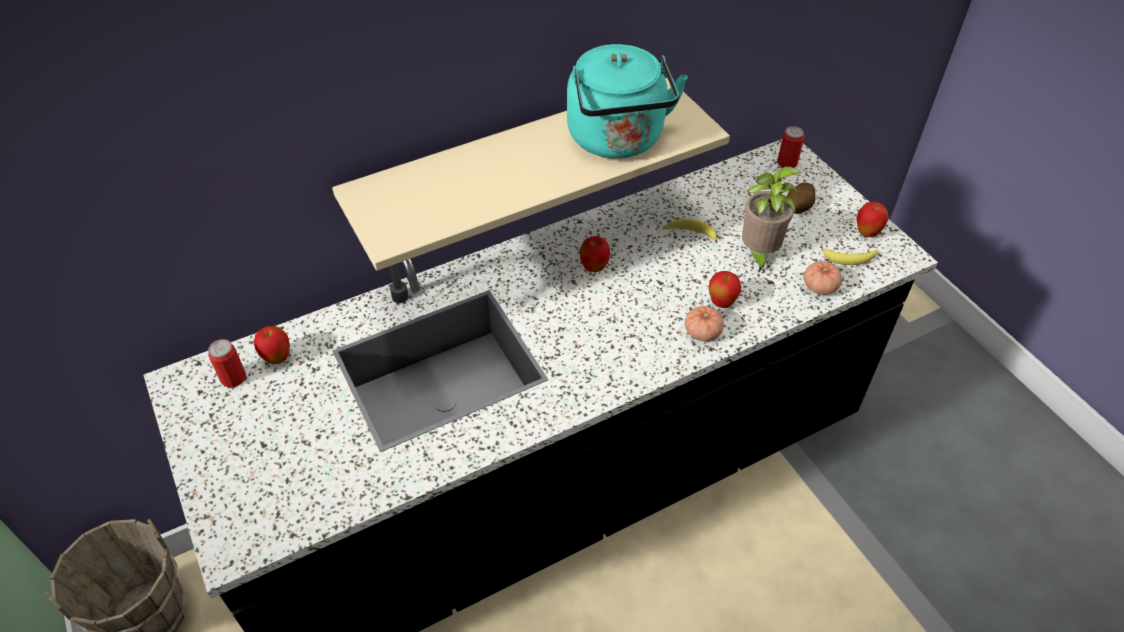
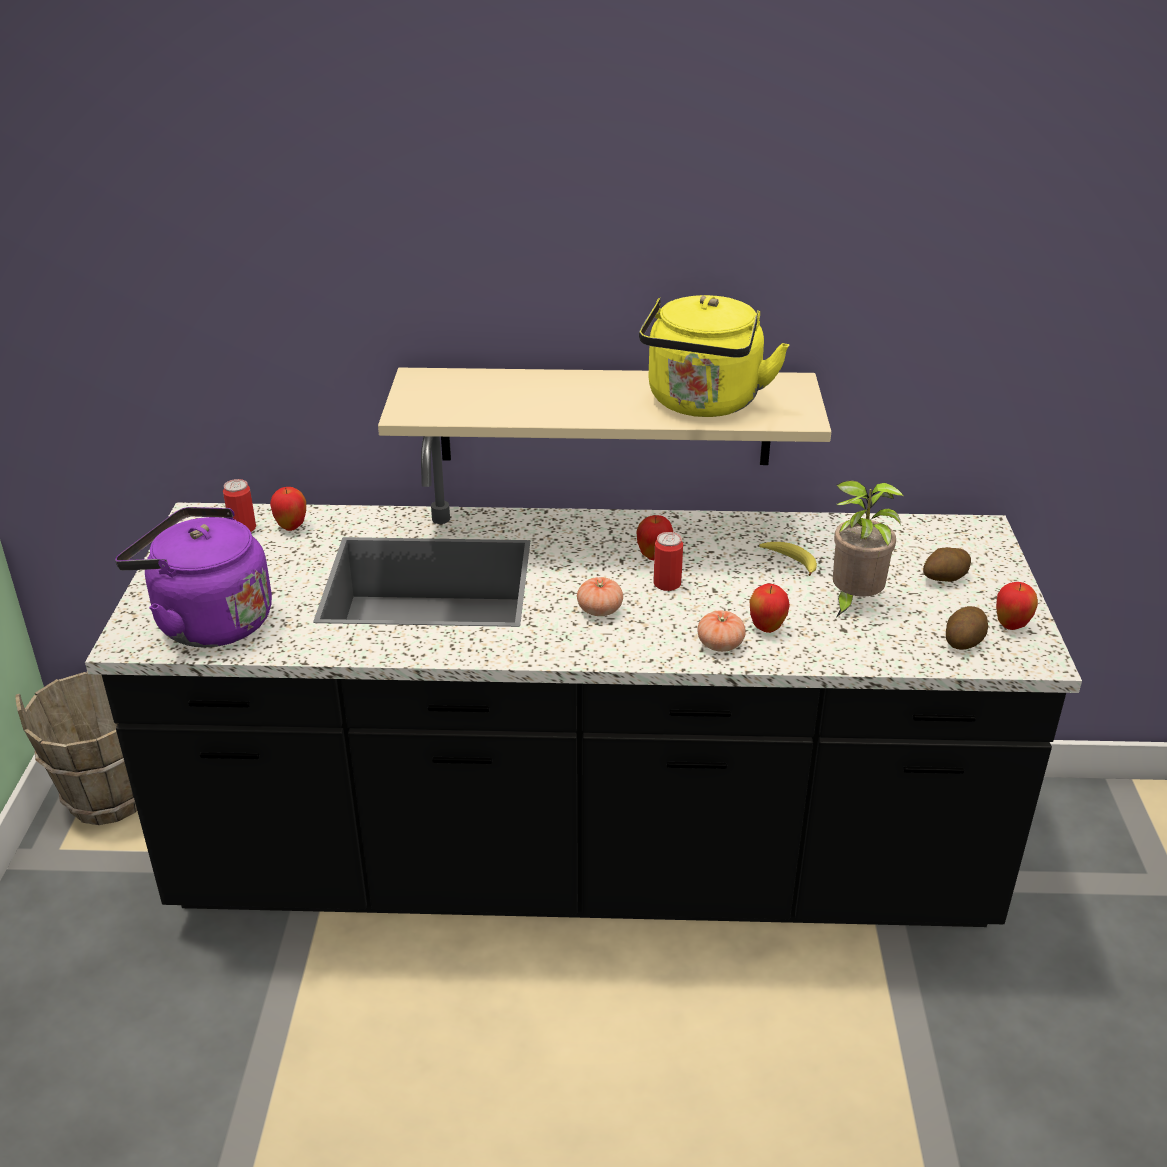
camera: 30 degrees right, 15 degrees down
(287, 494) = (208, 622): none -> purple kettle
(618, 141) = (703, 404): turquoise kettle -> yellow kettle
(787, 163) = (970, 536): can -> can (667, 584)
(819, 287) = (900, 653): tomato -> tomato (599, 610)
(849, 259) = (963, 641): banana -> potato

